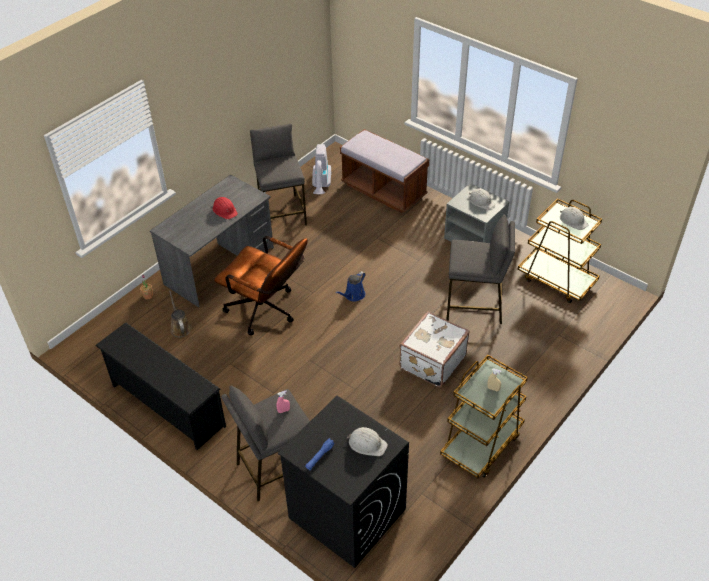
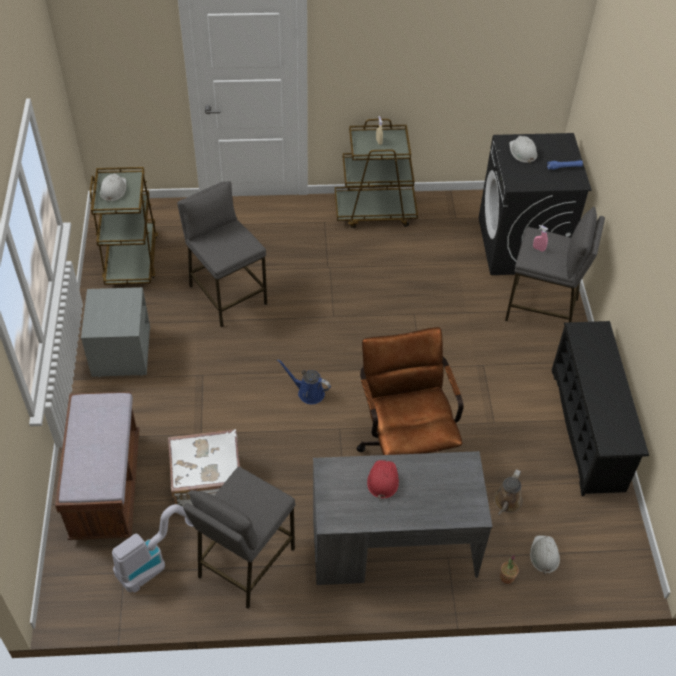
camera: 135 degrees left, 5 degrees up
(353, 295) = (308, 392): blue watering can -> blue watering can turned 150 degrees counterclockwise
(431, 361) = (327, 285): white suitcase -> white suitcase (209, 486)
(481, 201) = (108, 310): white hard hat -> white hard hat (544, 555)

